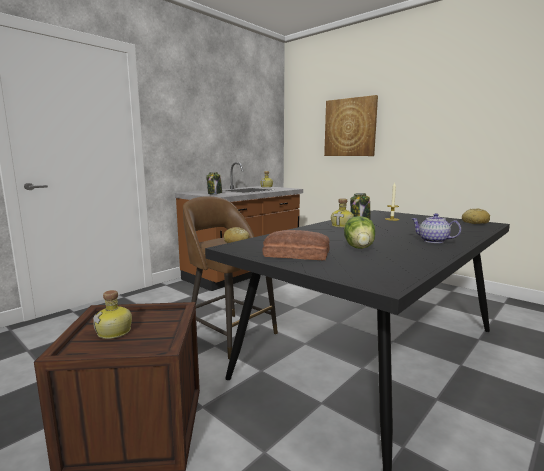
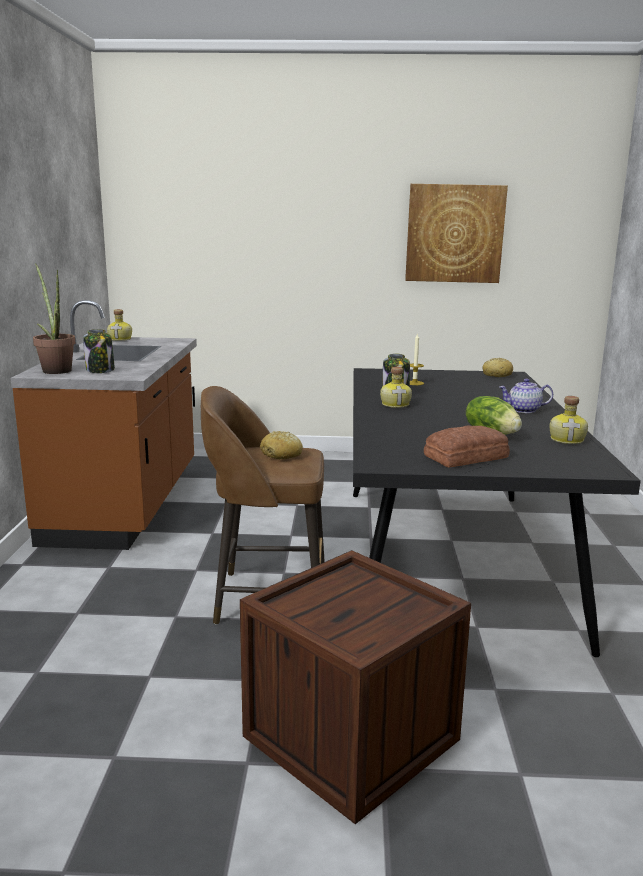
camera: 40 degrees left, 5 degrees up
(115, 332) = (346, 613): bottle -> bottle (567, 440)
(199, 192) = (55, 369): none -> potted plant
(350, 127) = (248, 228): picture -> picture (454, 234)

